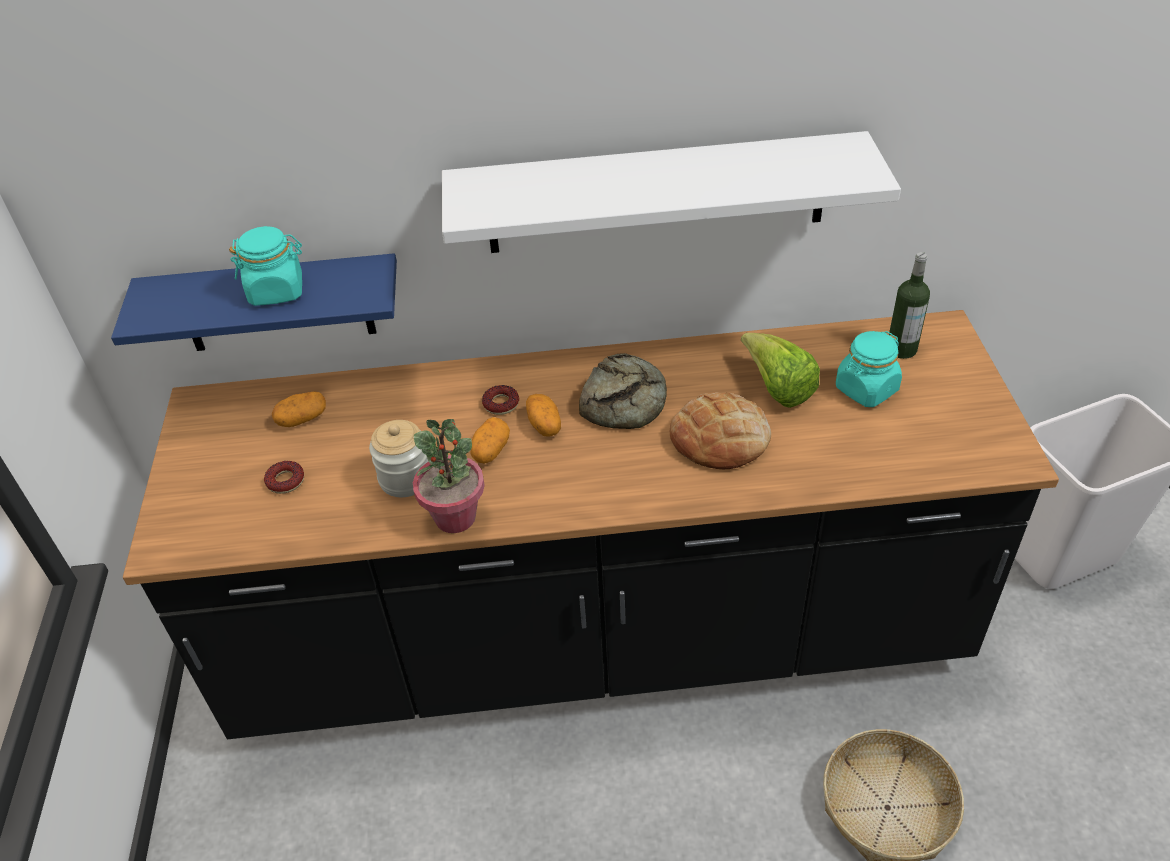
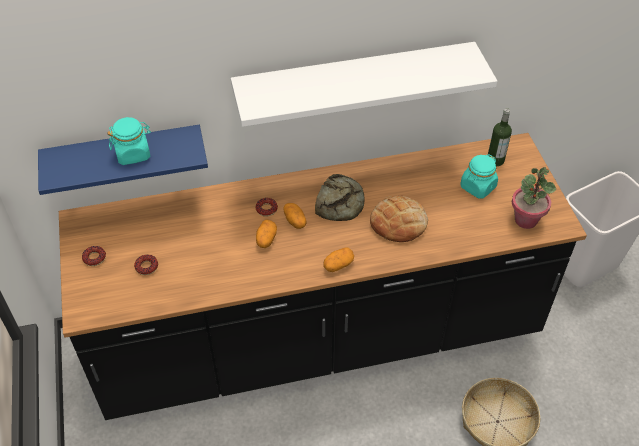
camera: 10 degrees left, 5 degrees up
(207, 462) = (94, 258): none -> donut
(302, 419) = (147, 226): potato -> potato (338, 265)
(405, 478) = (219, 260): jar -> none
(455, 517) = (254, 282): potted plant -> potted plant (526, 220)
(777, 388) = (427, 189): lettuce -> none

